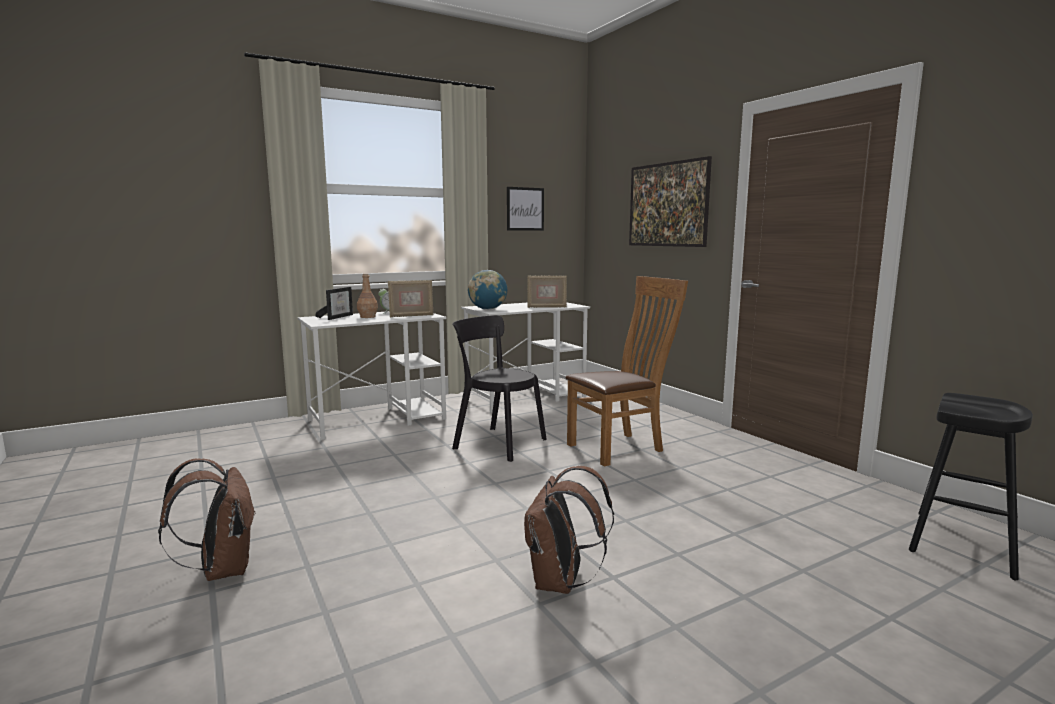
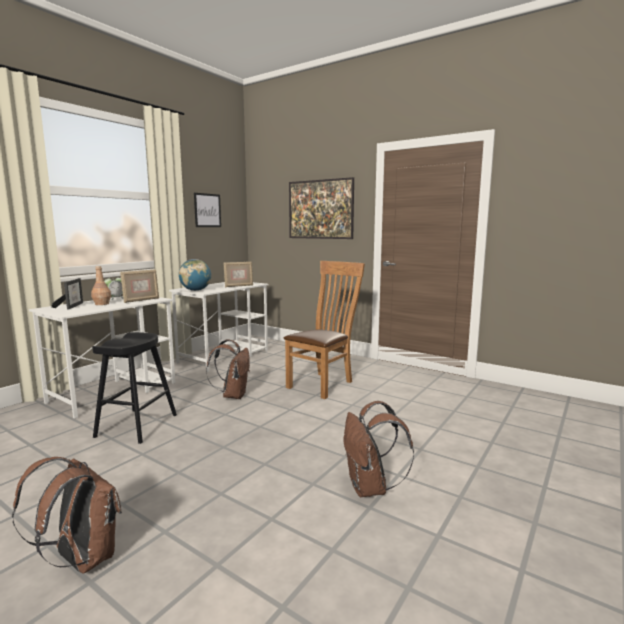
camera: 25 degrees left, 0 degrees up
(496, 443) = (233, 395): black chair -> brown backpack
(962, 543) = (545, 408): black stool -> black stool (137, 425)

